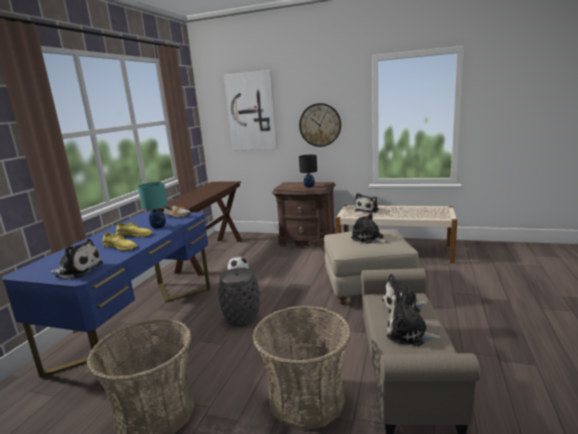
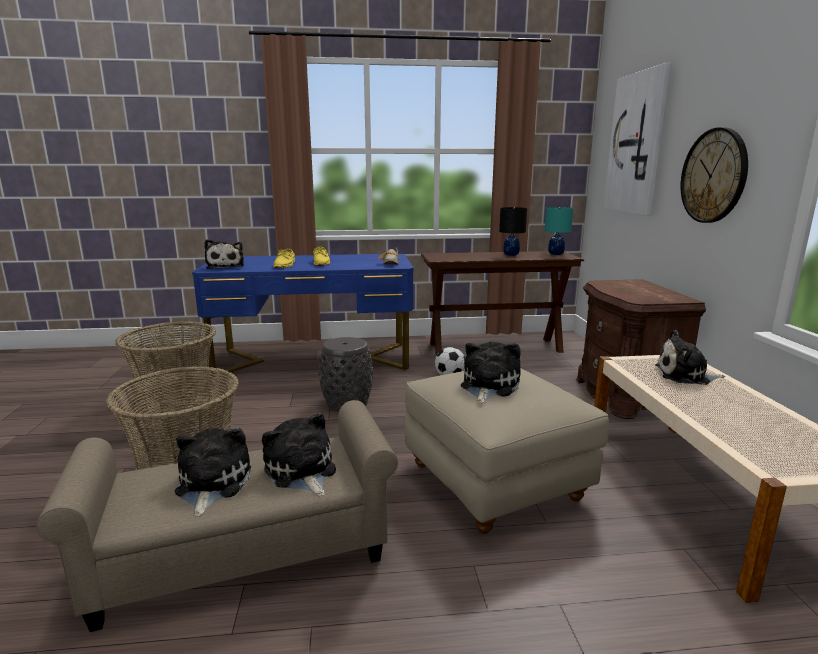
camera: 65 degrees right, 0 degrees up
(157, 227) = (349, 264): turquoise table lamp -> turquoise table lamp (555, 254)
(309, 187) = (638, 294): black table lamp -> black table lamp (510, 255)

